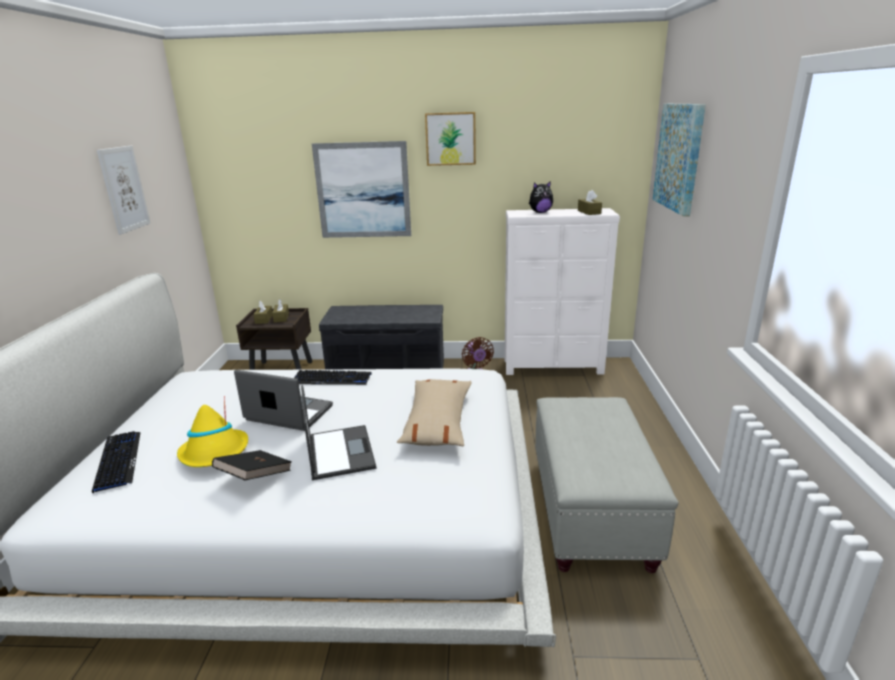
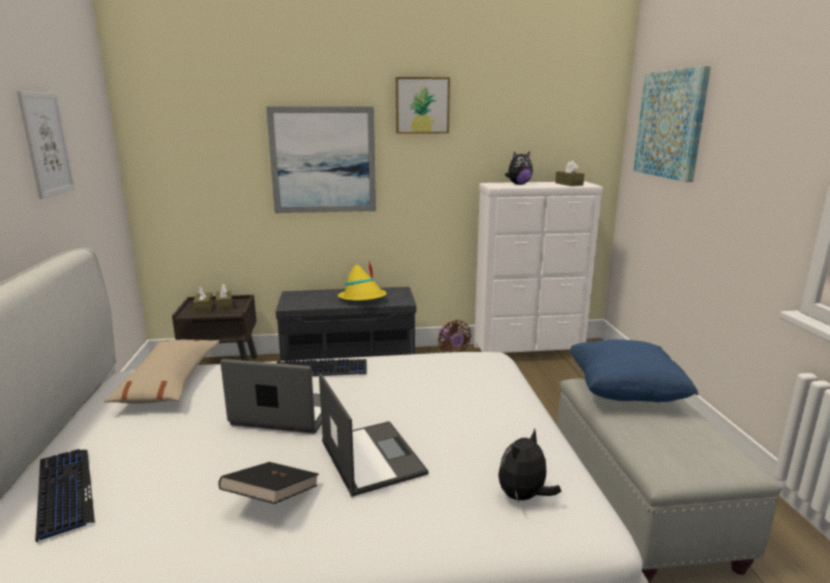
camera: 10 degrees left, 5 degrees down
(215, 453) = (204, 470): yellow hat -> yellow hat (363, 298)
(437, 422) = (473, 412): beige pillow -> beige pillow (169, 382)
(442, 491) = (523, 497): none -> plush toy
(585, 413) = (625, 393): none -> blue pillow

